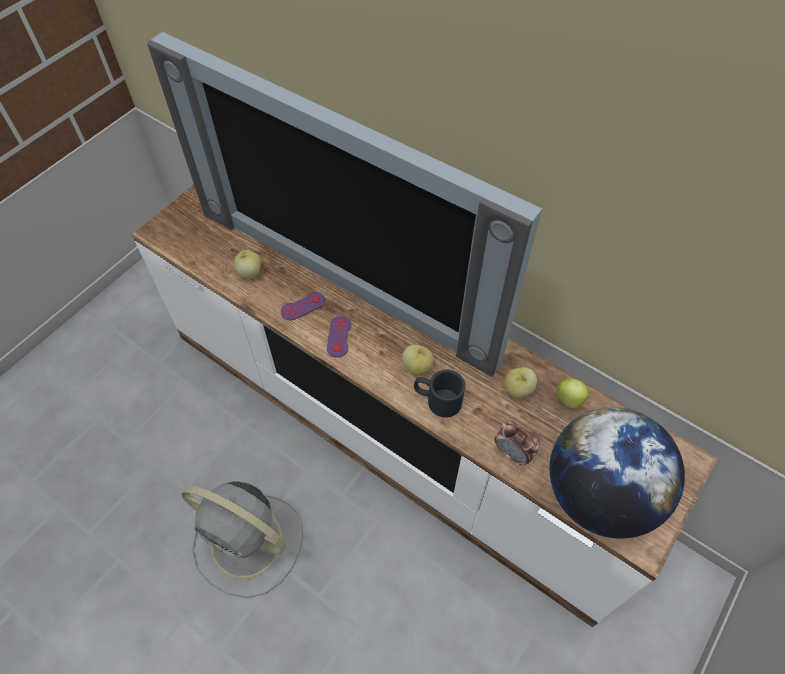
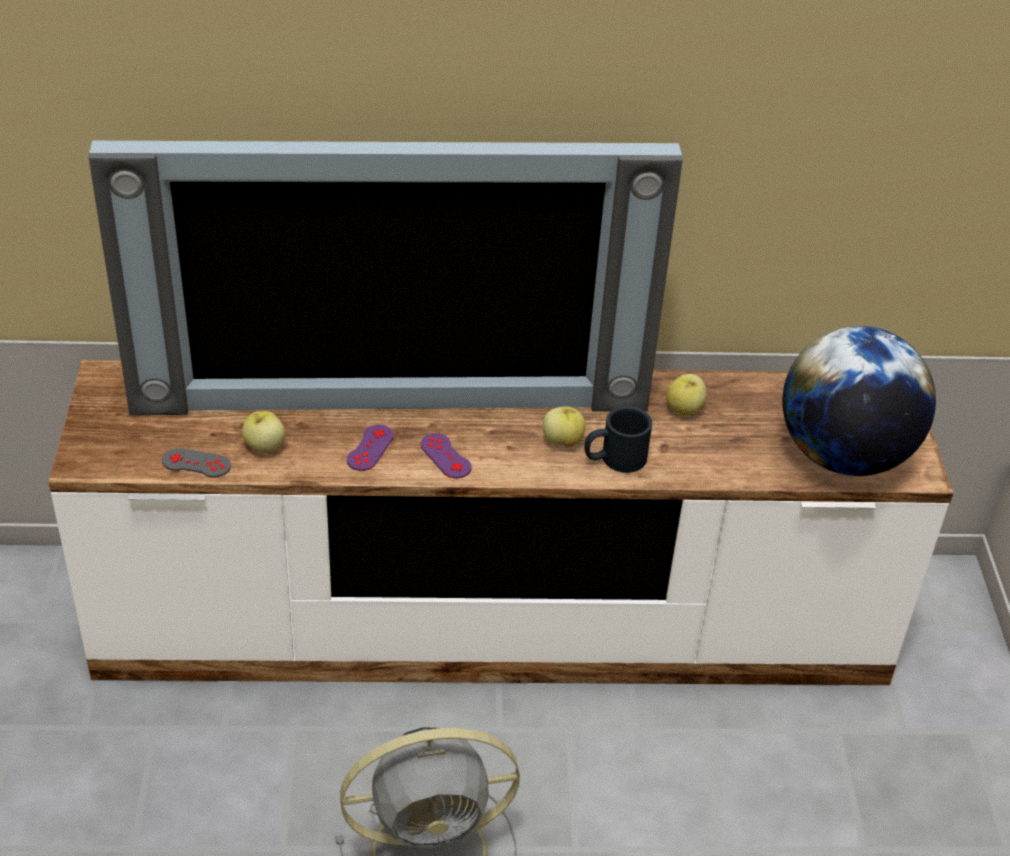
camera: 40 degrees left, 15 degrees down
(207, 263) = (196, 463): none -> grey game controller
(513, 453) = (735, 465): alarm clock -> none
(570, 400) = (742, 393): apple -> none

